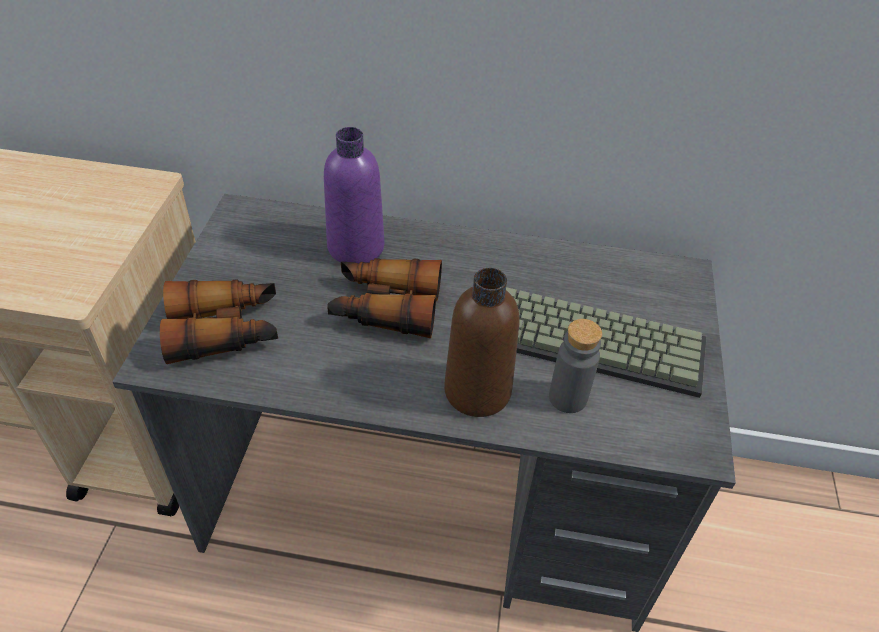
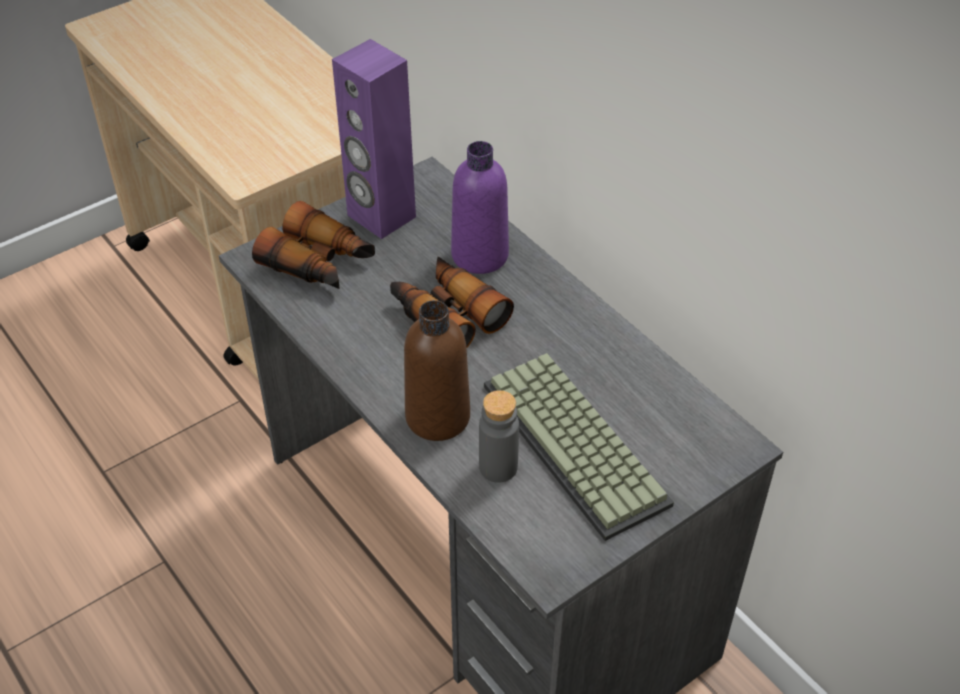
camera: 45 degrees right, 0 degrees up
(236, 262) = (380, 216): none -> purple speaker

